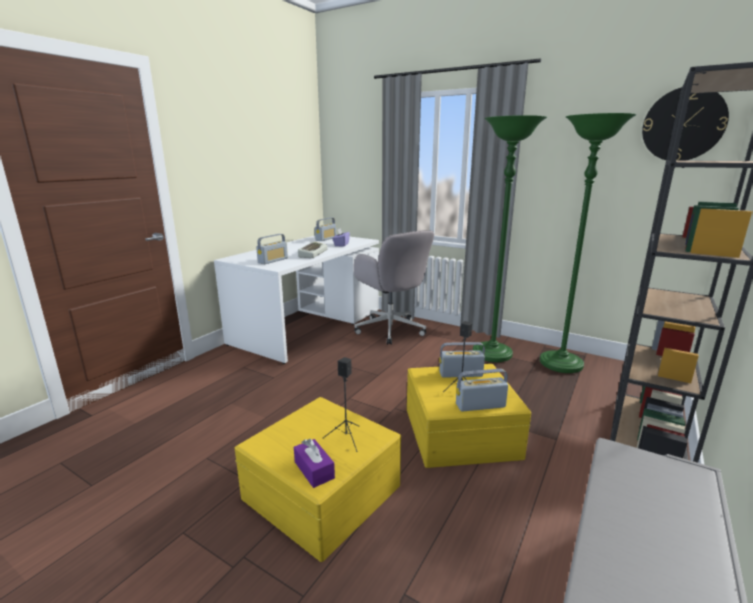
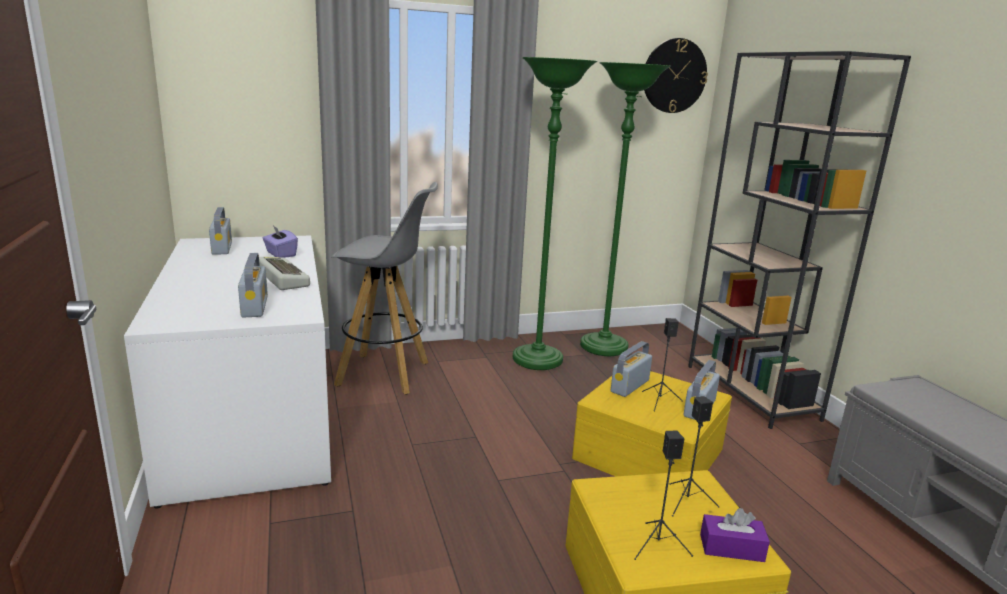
camera: 50 degrees left, 0 degrees up
(285, 443) = (658, 545): none -> black speaker
(390, 330) = (385, 374): grey office chair -> grey stool

